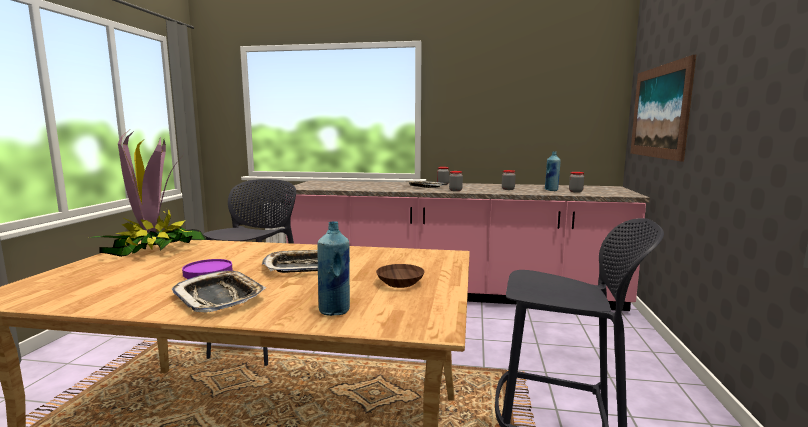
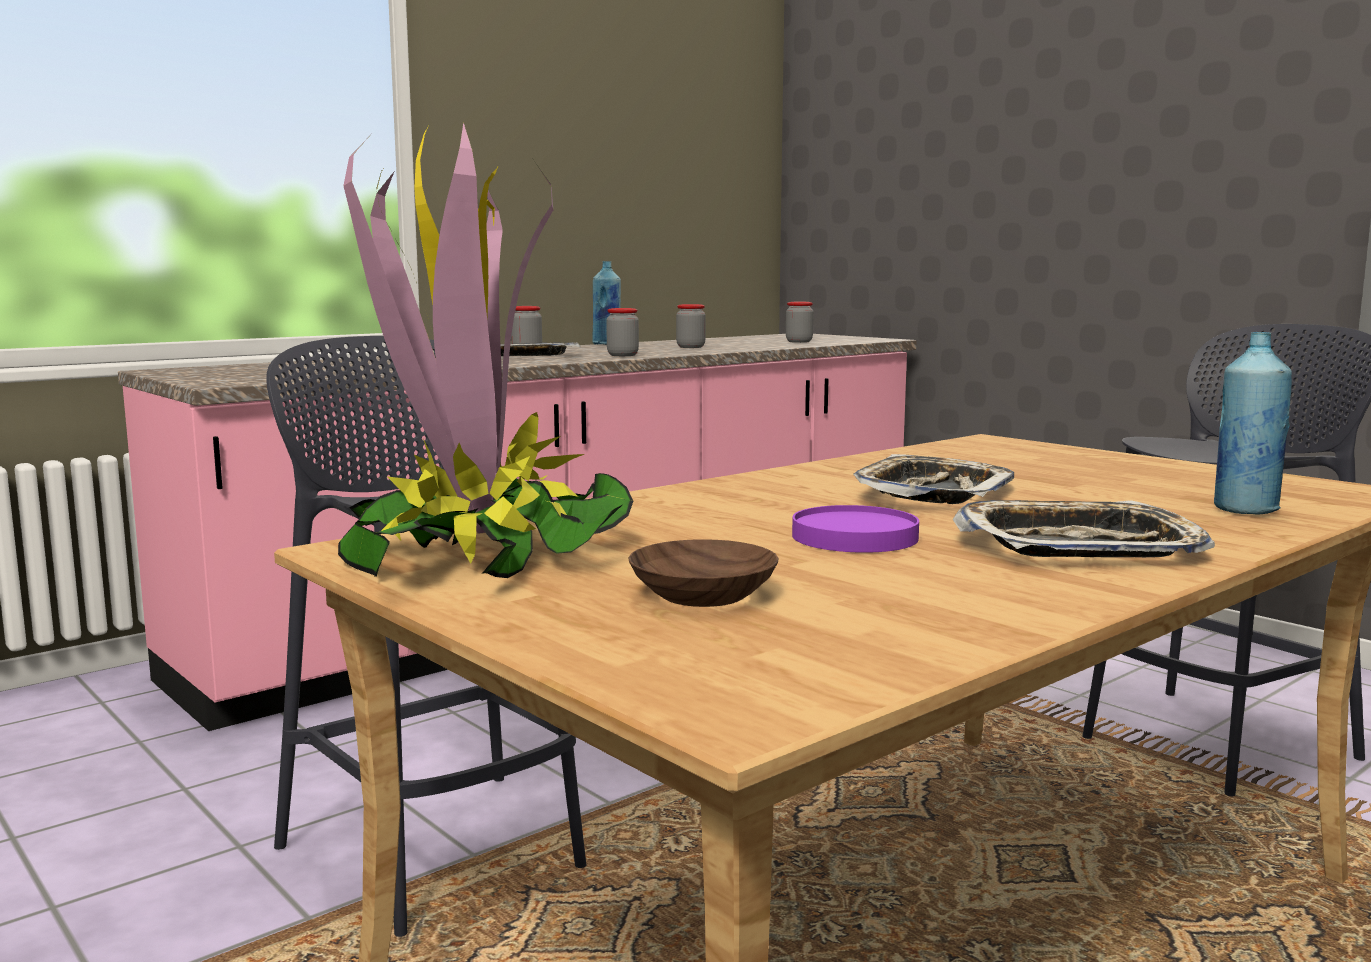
camera: 50 degrees left, 0 degrees up
(401, 283) = (1131, 474): brown bowl -> brown bowl (707, 595)
(551, 190) = (758, 343): blue bottle -> blue bottle (607, 345)
(659, 112) = (903, 187): picture -> none

